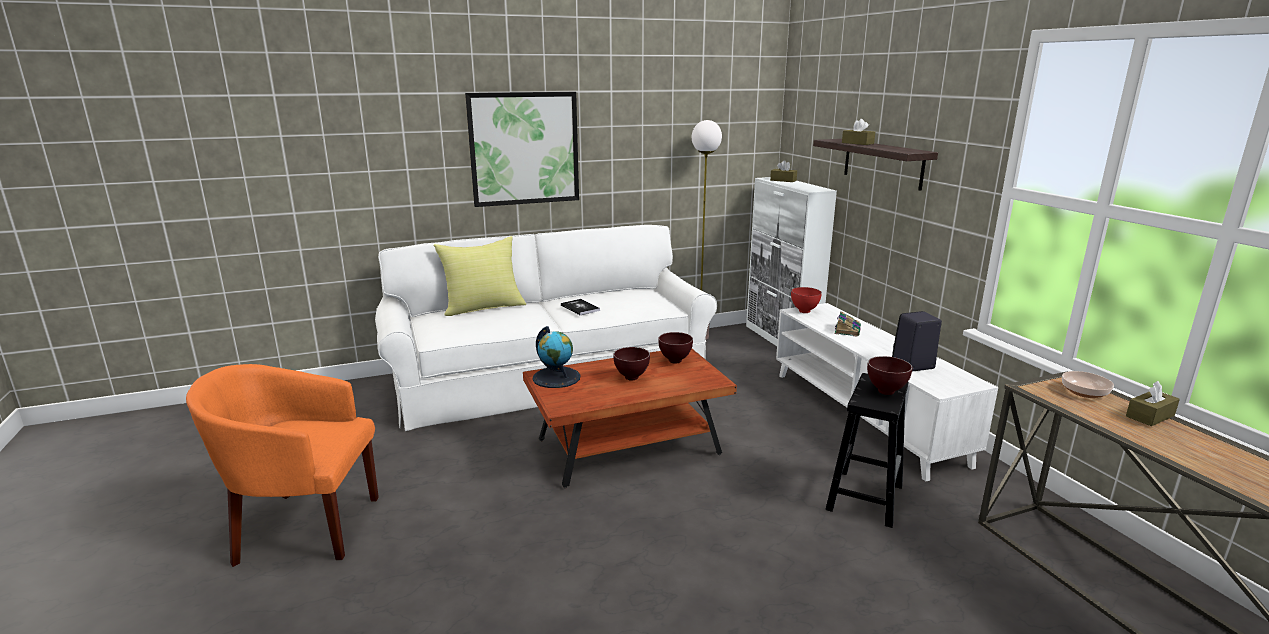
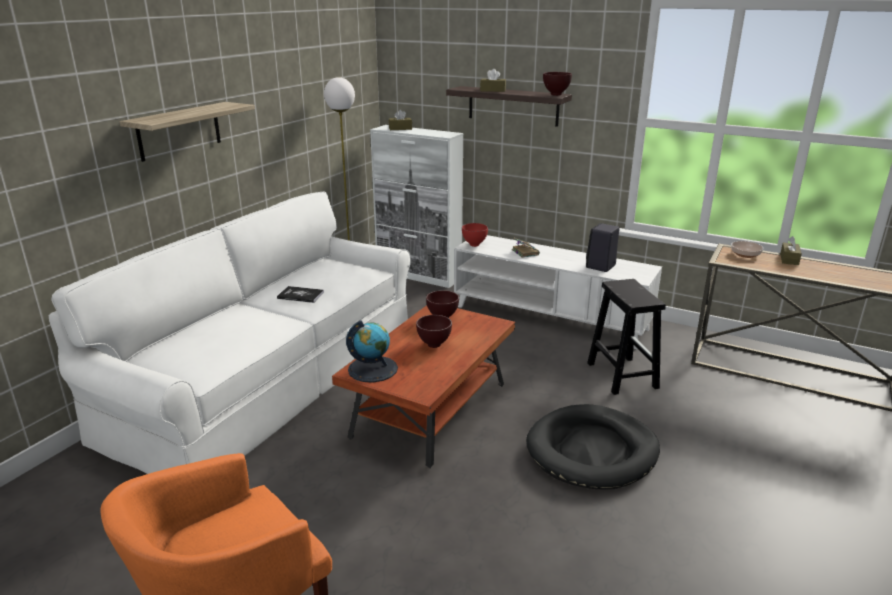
camera: 40 degrees left, 5 degrees up
(483, 307) = (198, 325): yellow pillow -> none
(524, 148) = (179, 131): picture -> shelf
(722, 545) = (592, 451): none -> black dog bed
(885, 392) = (636, 291): brown bowl -> brown bowl (556, 95)

